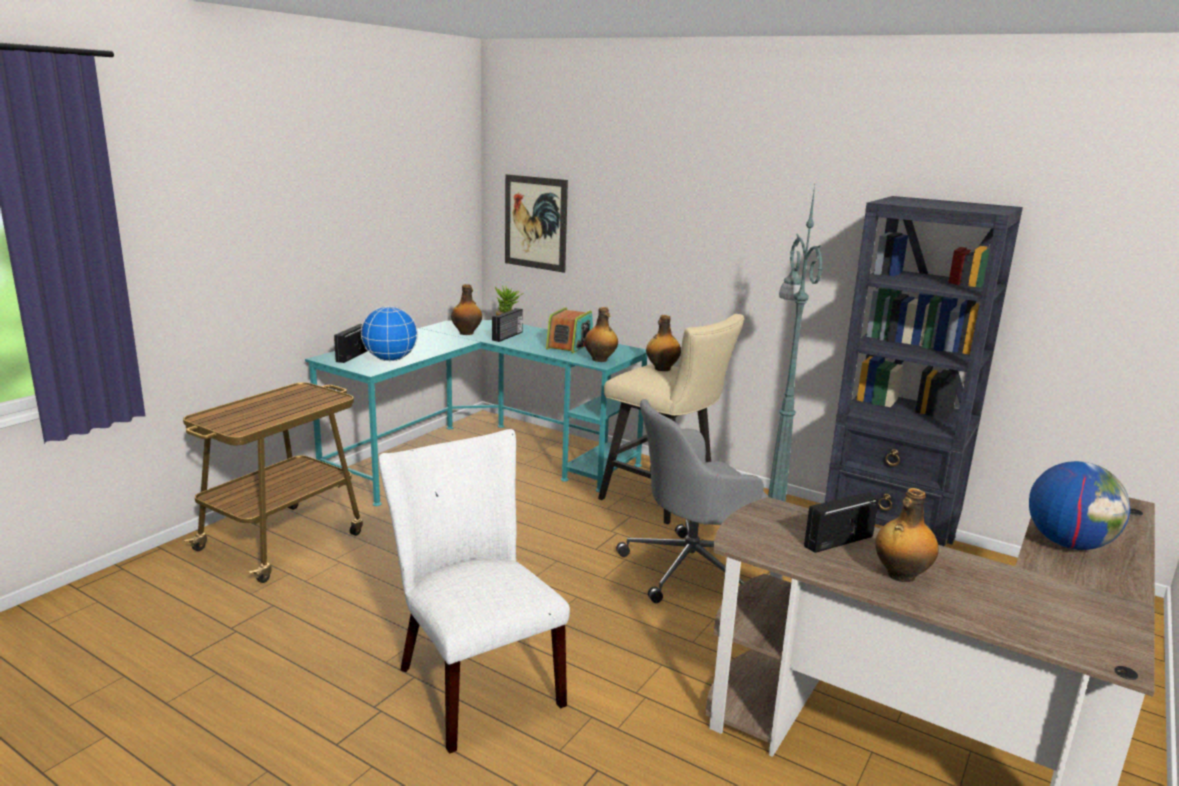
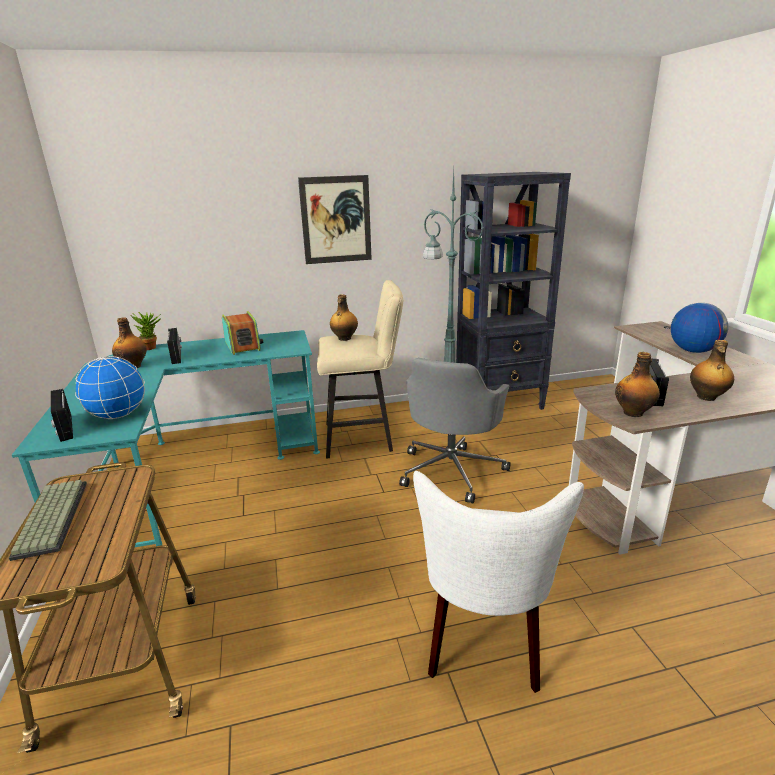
camera: 45 degrees left, 5 degrees up
(265, 399) = (50, 518): none -> keyboard
(472, 681) = (484, 638): white chair -> white chair turned 90 degrees counterclockwise
(535, 223) = (145, 245): picture -> picture (336, 220)
(600, 360) = (290, 348): bottle -> bottle (633, 413)

